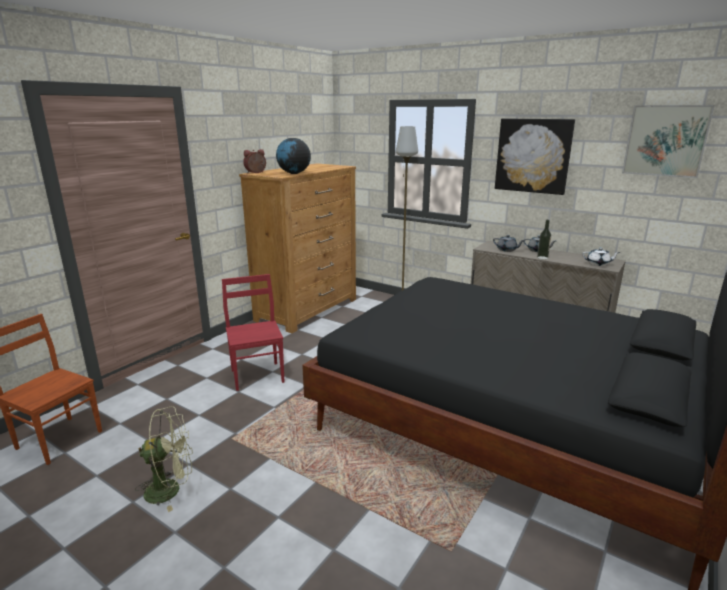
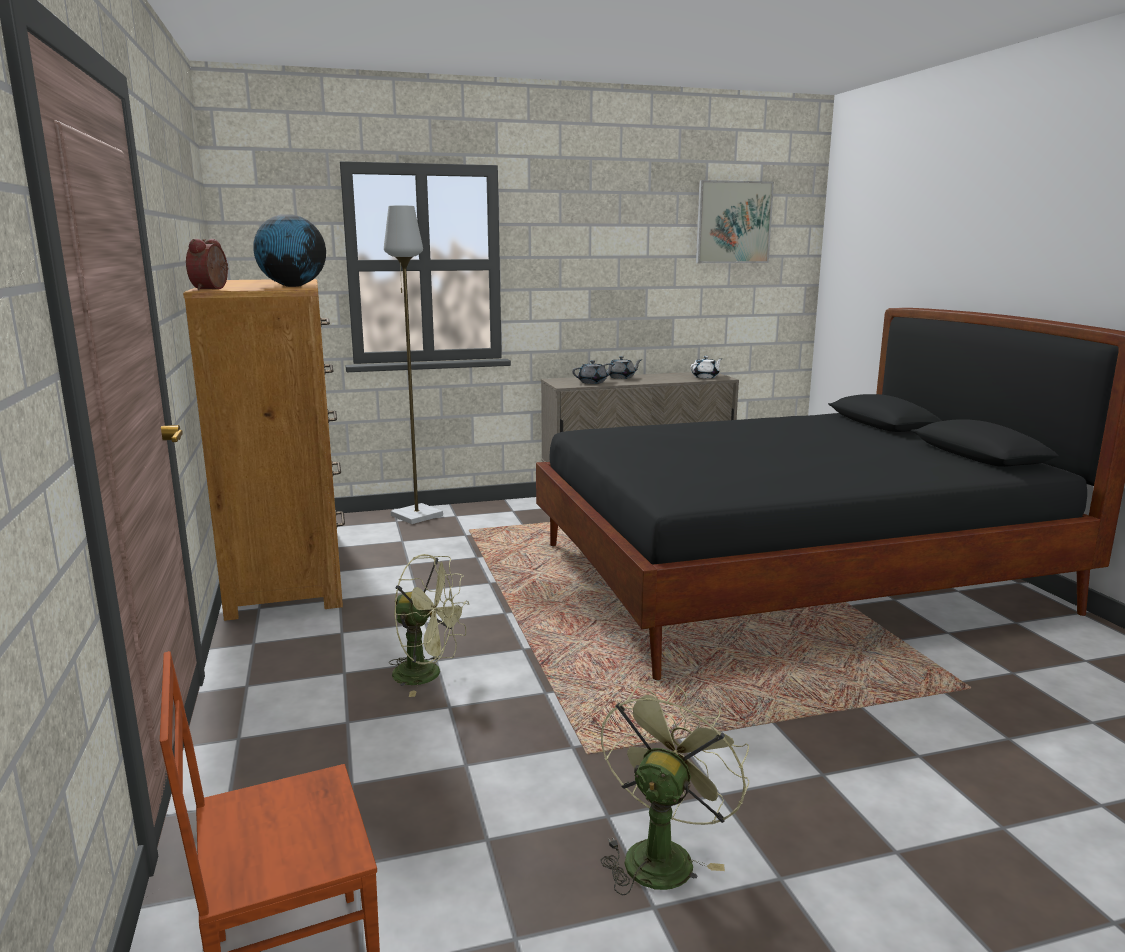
camera: 50 degrees left, 5 degrees down
(258, 375) = (427, 675): red chair -> green fan
(533, 156) = (589, 247): picture -> none
(542, 257) = (647, 382): bottle -> none

